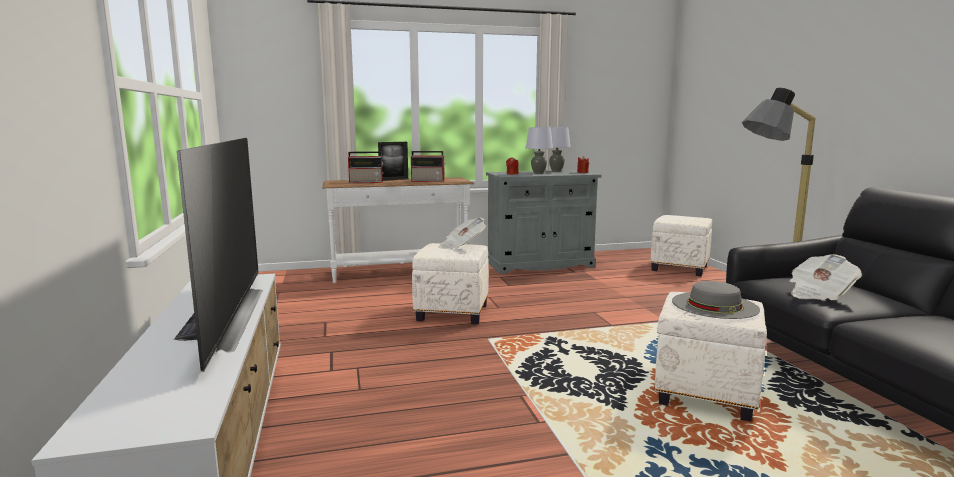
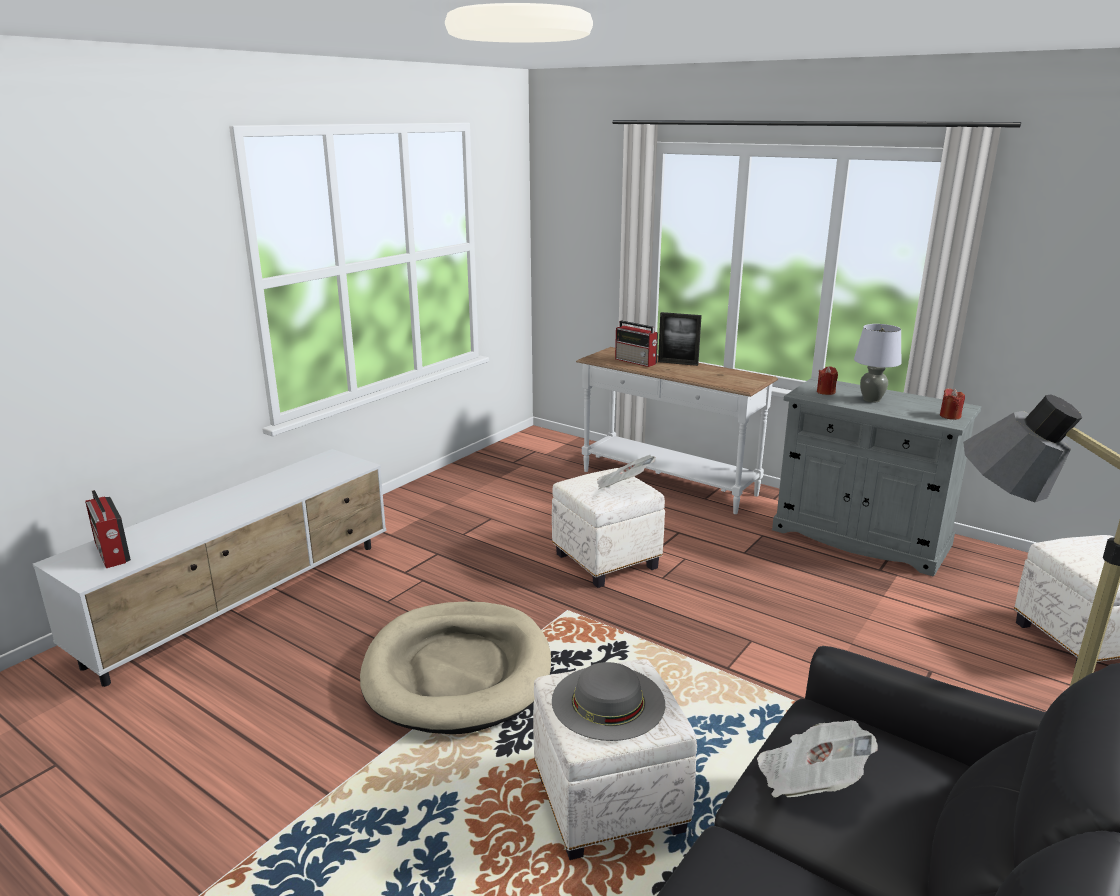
camera: 50 degrees right, 10 degrees up
(224, 318) = (259, 502): television -> none
(429, 181) = (704, 377): radio -> radio (112, 553)
(502, 393) = (458, 671): none -> beige dog bed
(556, 171) = (924, 400): grey table lamp -> none

